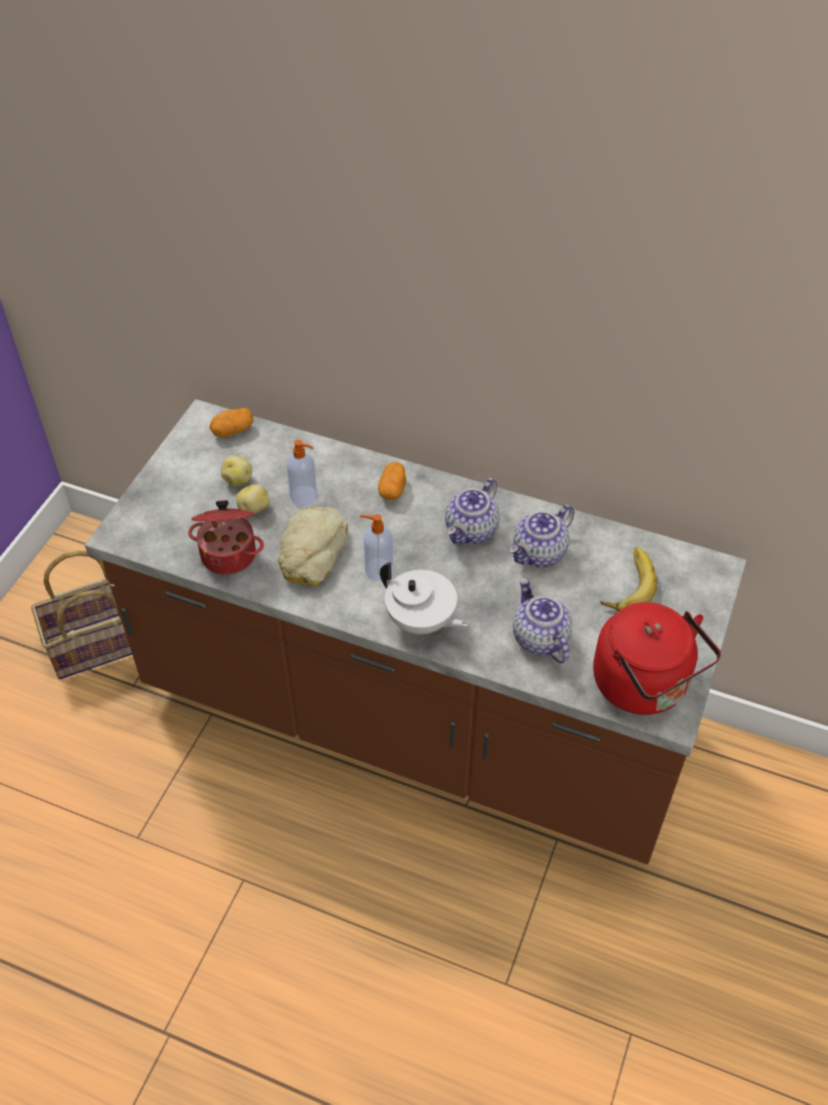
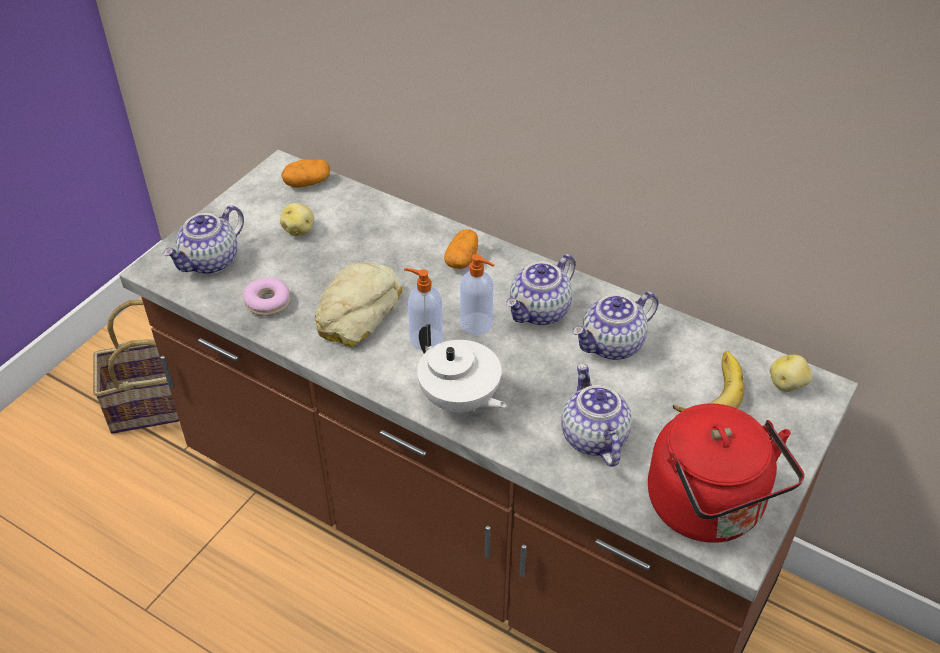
camera: 10 degrees right, 5 degrees down
(166, 521) = (211, 262): none -> teapot
(229, 553) = (267, 302): cooking pot -> donut
(255, 509) = (308, 261): potato -> potato (787, 384)
(304, 496) = (365, 254): soap dispenser -> soap dispenser (477, 324)

